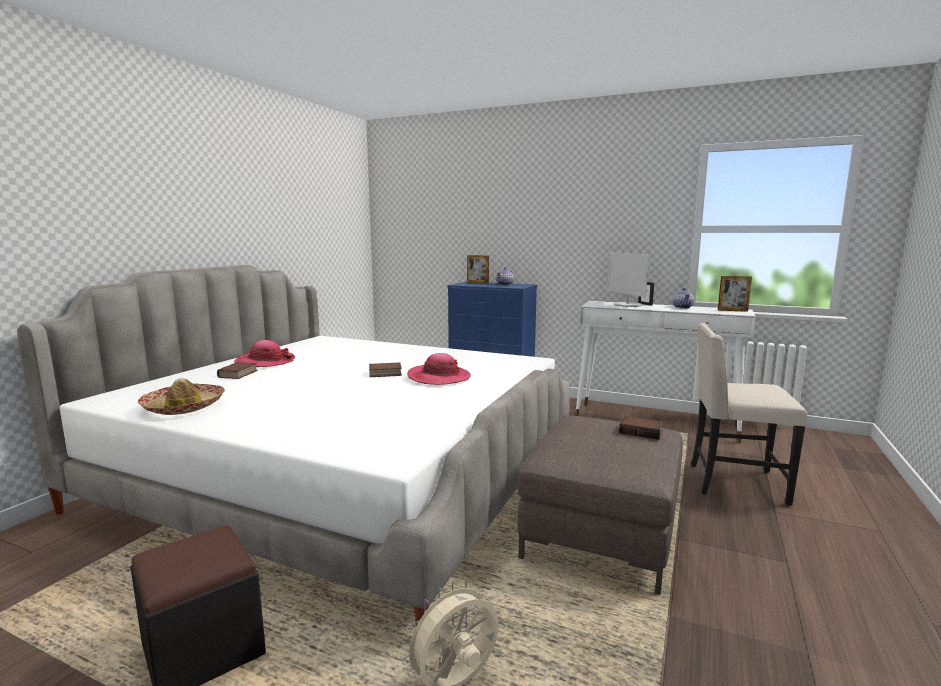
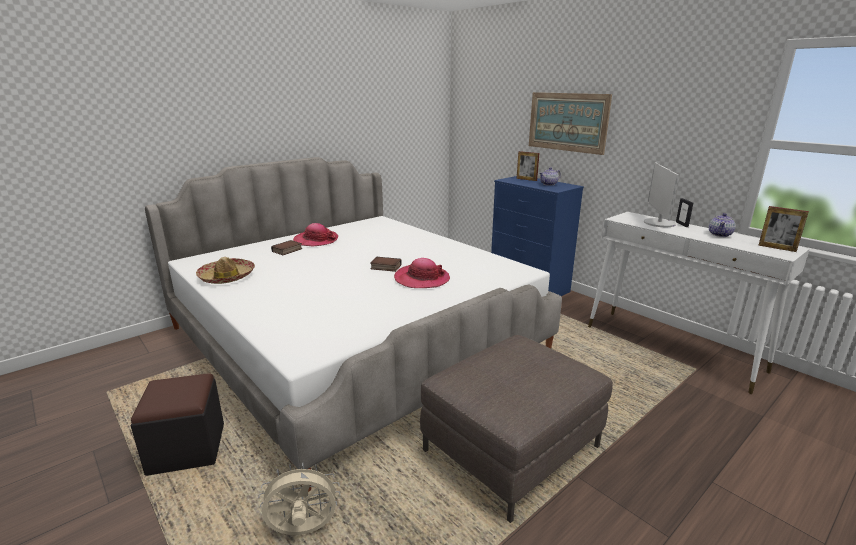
camera: 25 degrees right, 10 degrees up
(512, 224) = (567, 122): none -> picture
(641, 431) = (562, 371): book -> none
(734, 483) = (695, 438): beige chair -> none

